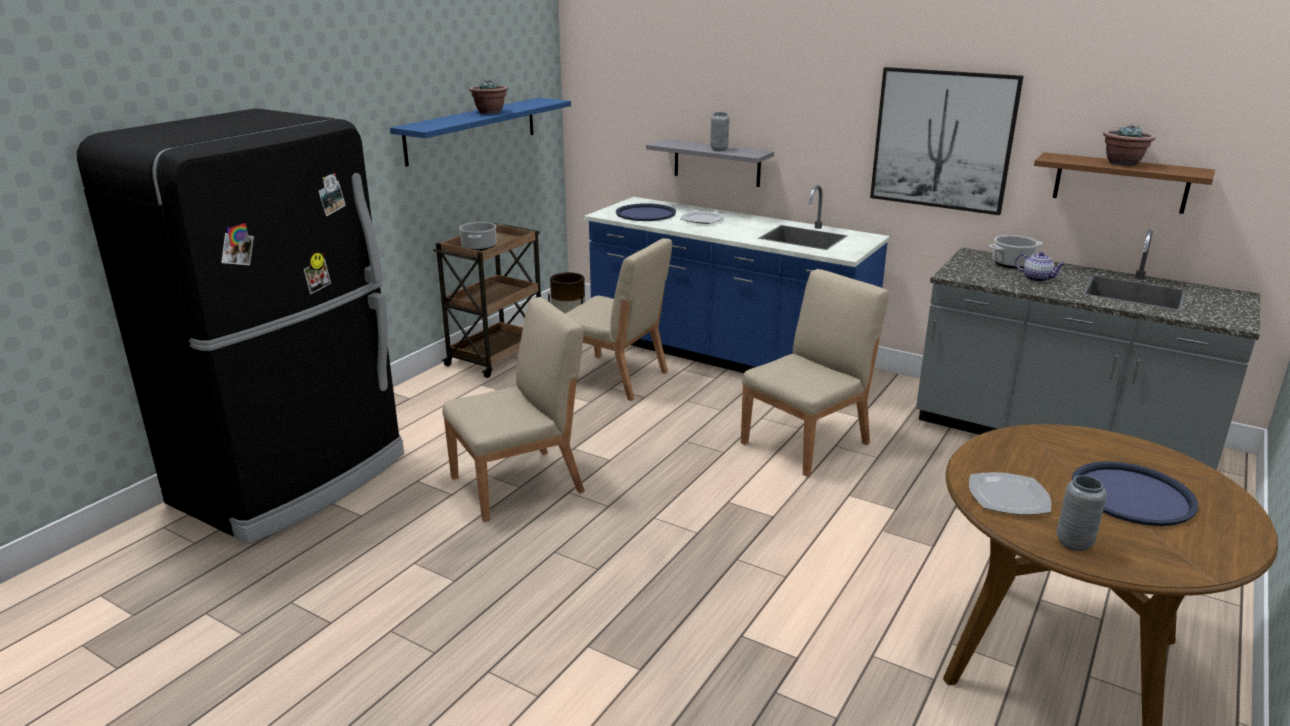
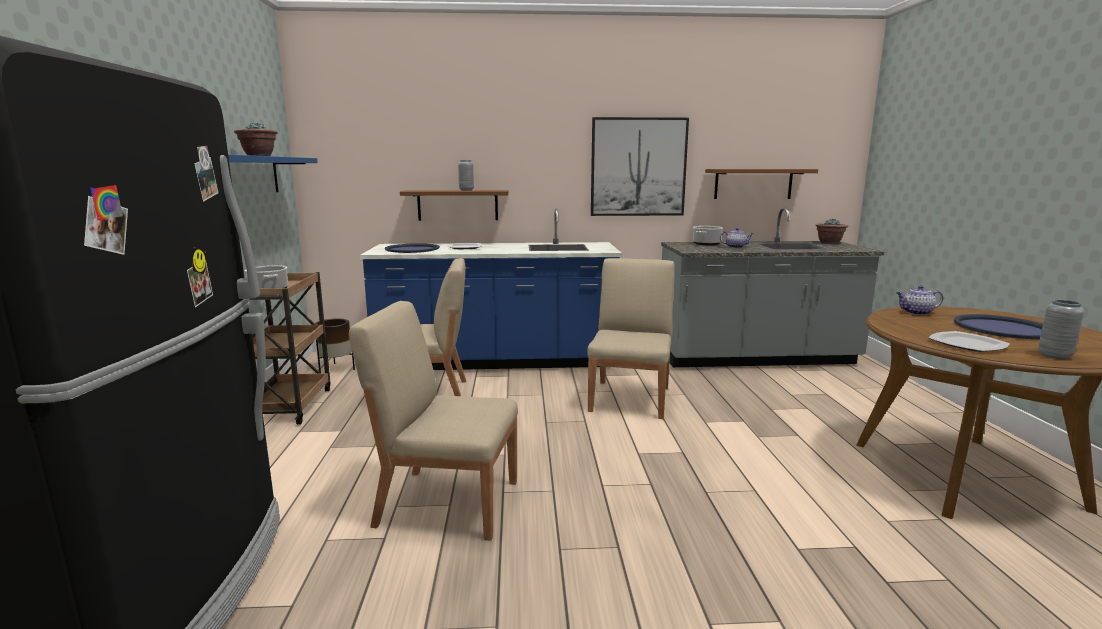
camera: 35 degrees left, 10 degrees down
(519, 484) = (446, 502): beige chair -> beige chair turned 105 degrees counterclockwise
(717, 163) = (457, 205): grey shelf -> brown shelf
(1079, 441) = (916, 313): none -> teapot
(1122, 163) = (759, 168): potted plant -> potted plant (829, 243)

